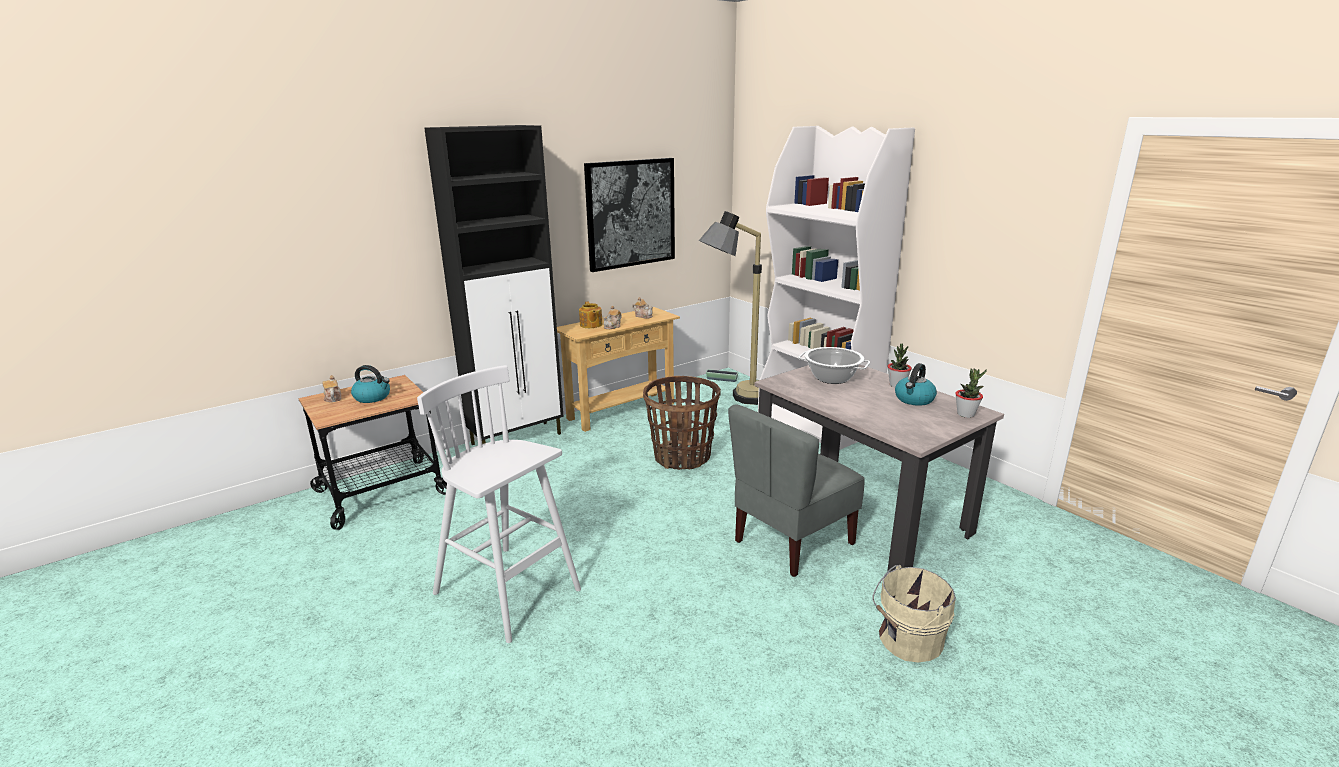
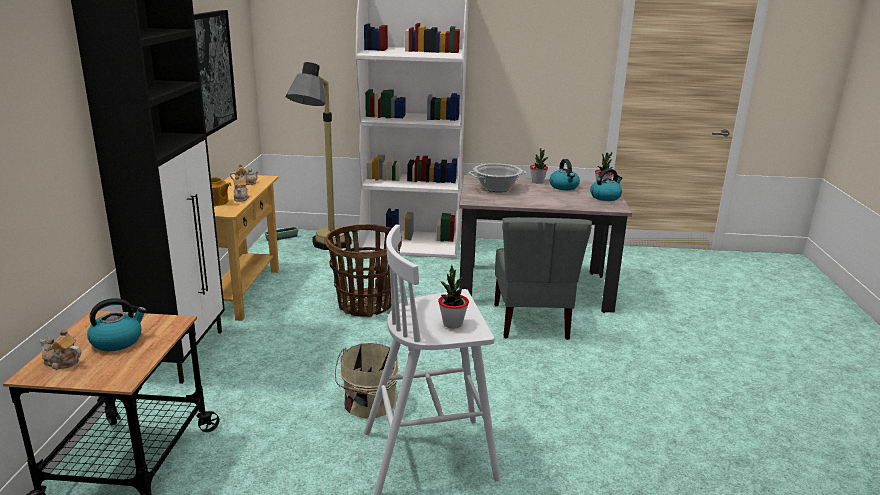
camera: 50 degrees left, 0 degrees up
(485, 469) = (452, 324): none -> potted plant
(907, 640) = (664, 339): beige bucket -> beige bucket (368, 404)
(936, 426) = (605, 197): none -> kettle

